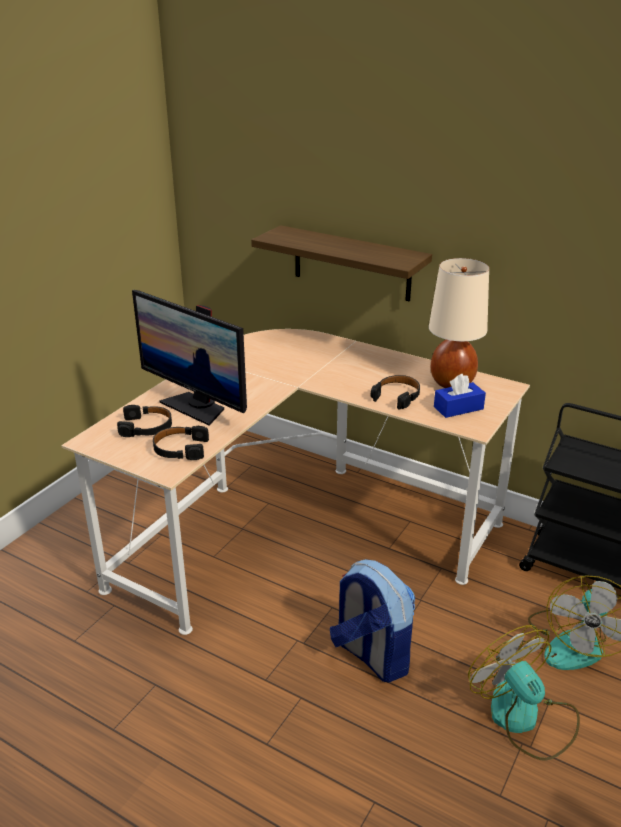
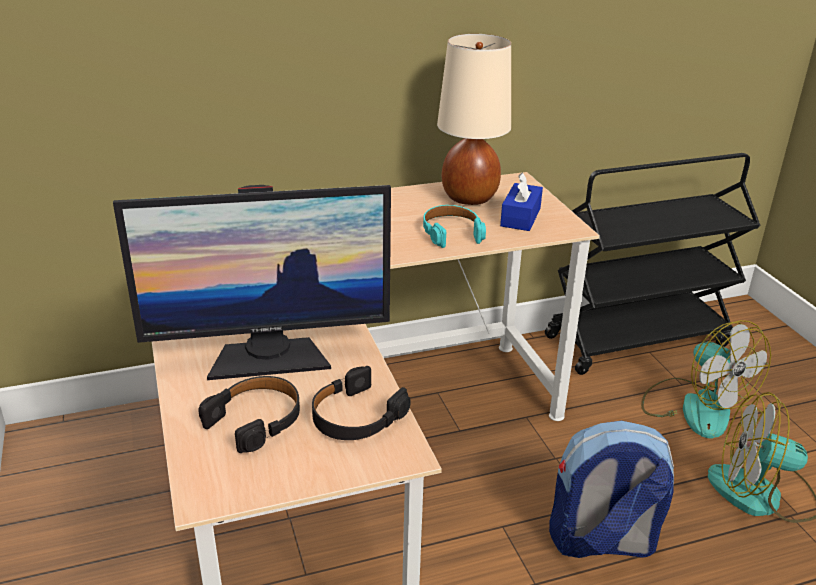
camera: 50 degrees left, 0 degrees up
(351, 263) = (275, 90): shelf -> none
(397, 396) = (451, 232): black headphones -> turquoise headphones

